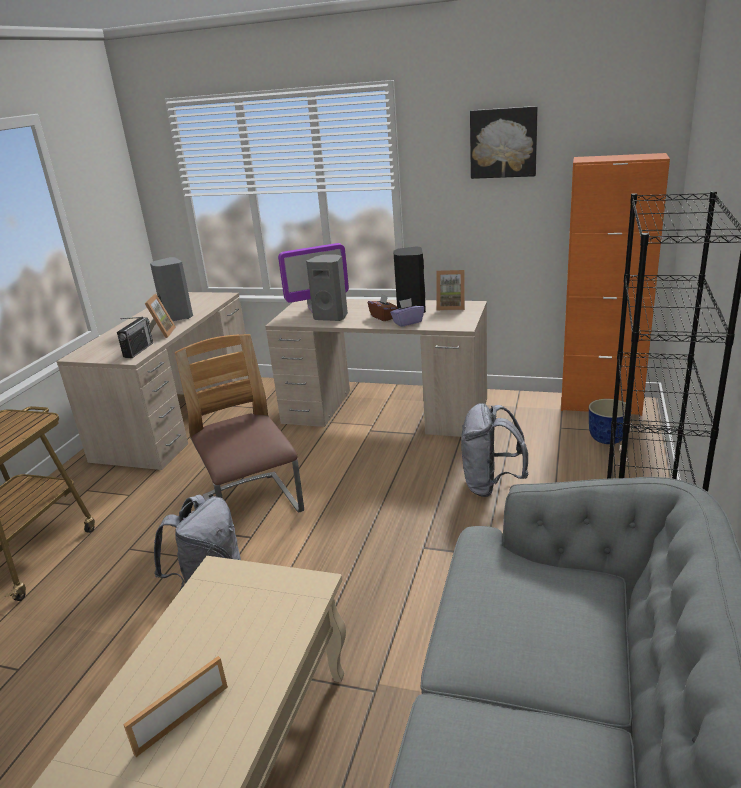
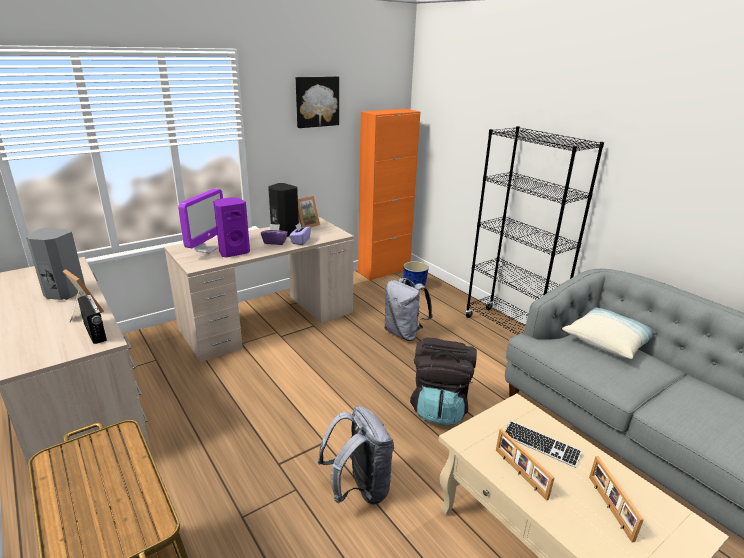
camera: 55 degrees left, 0 degrees up
(188, 629) = (520, 474): none -> picture frame
(252, 506) = (288, 424): chair -> none
(253, 627) = (541, 445): none -> keyboard
(332, 317) = (233, 252): grey speaker -> purple speaker
(383, 317) = (275, 242): brown tissue box -> purple tissue box
(388, 576) = (439, 407): none -> black backpack
(582, 603) = (607, 342): none -> pillow

